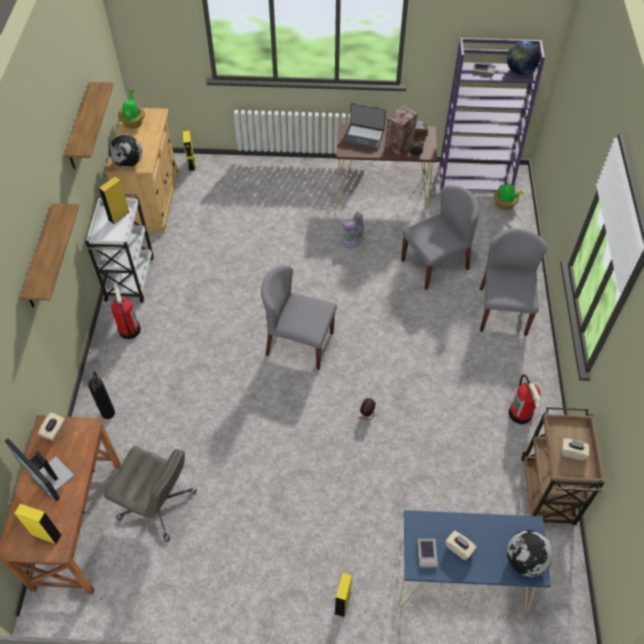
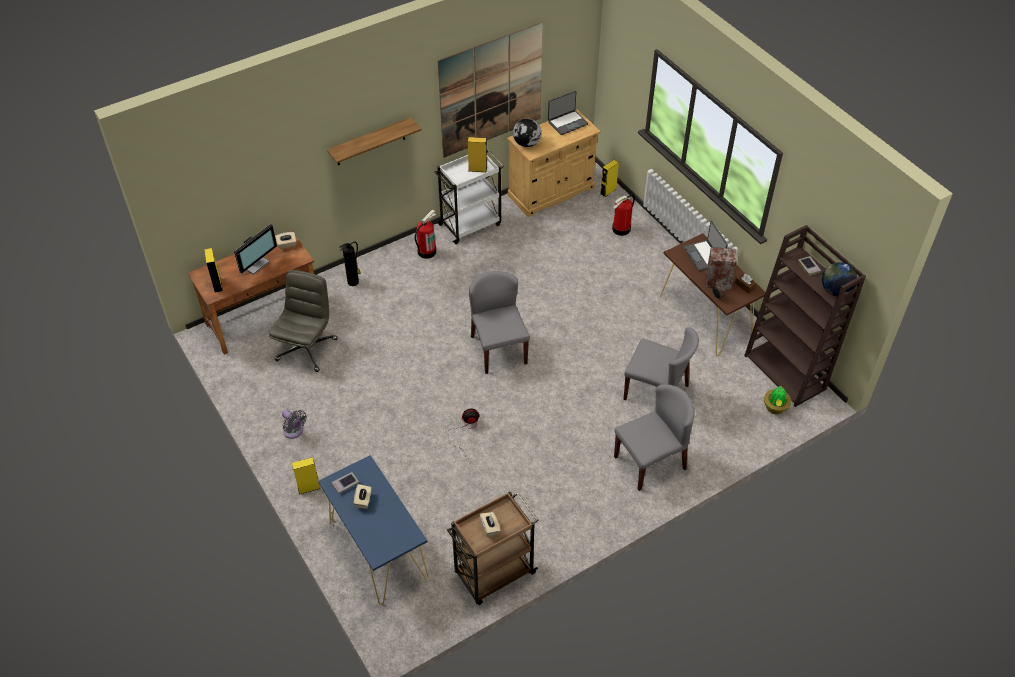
camera: 55 degrees right, 5 degrees down
(52, 478) = (255, 263): monitor -> monitor turned 150 degrees counterclockwise
(80, 128) = (491, 90): shelf -> picture
(133, 122) = (567, 123): potted plant -> laptop
(158, 505) = (306, 349): grey office chair -> grey office chair turned 150 degrees counterclockwise
(352, 240) = (628, 327): grey fan -> grey fan (294, 432)
(476, 178) = (786, 372): purple bookcase -> brown bookcase
(520, 414) = (554, 522): fire extinguisher -> fire extinguisher (621, 229)
(525, 561) = (381, 544): globe -> none

